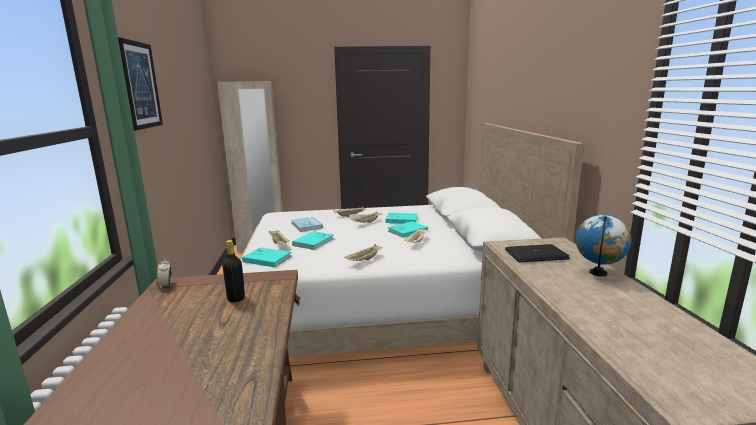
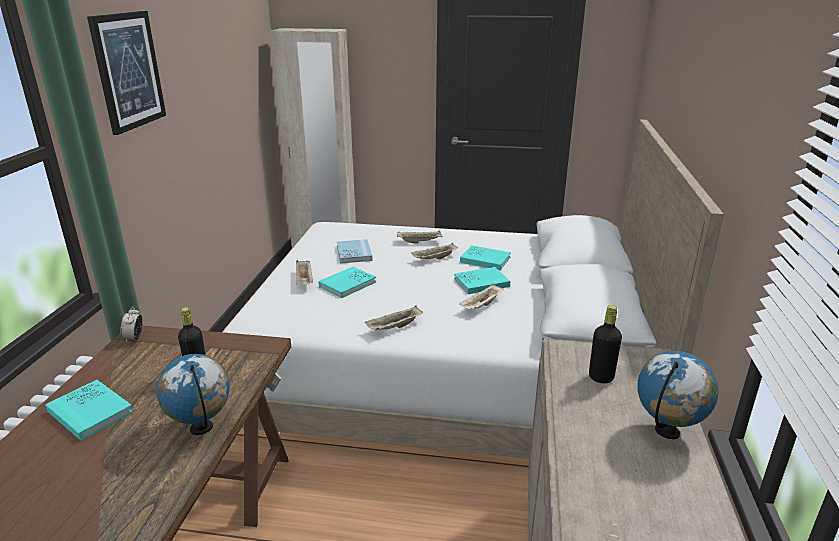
camera: 15 degrees right, 10 degrees up
(262, 328) = (202, 428): none -> globe
(267, 259) = (277, 305): turquoise book -> turquoise book (90, 412)
(536, 254) = (601, 377): laptop -> black bottle

